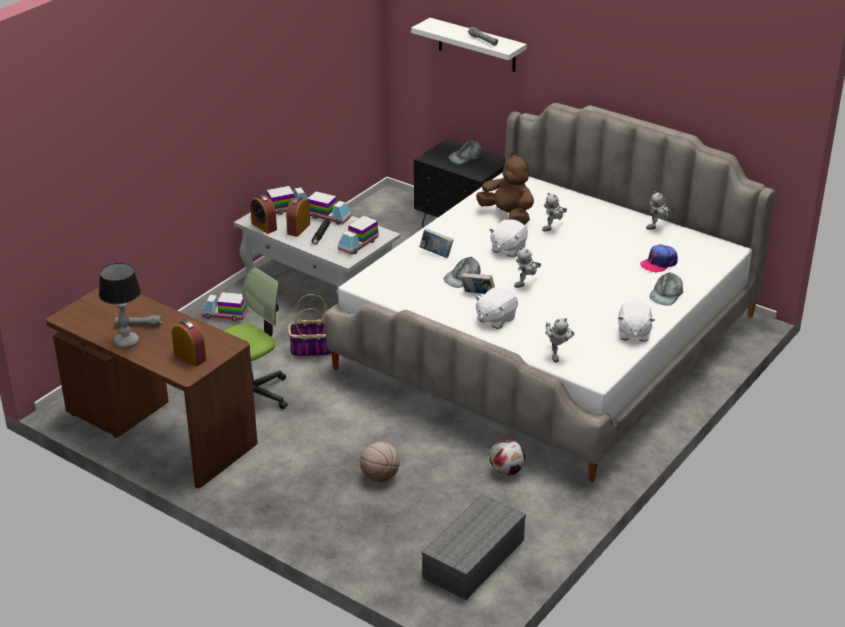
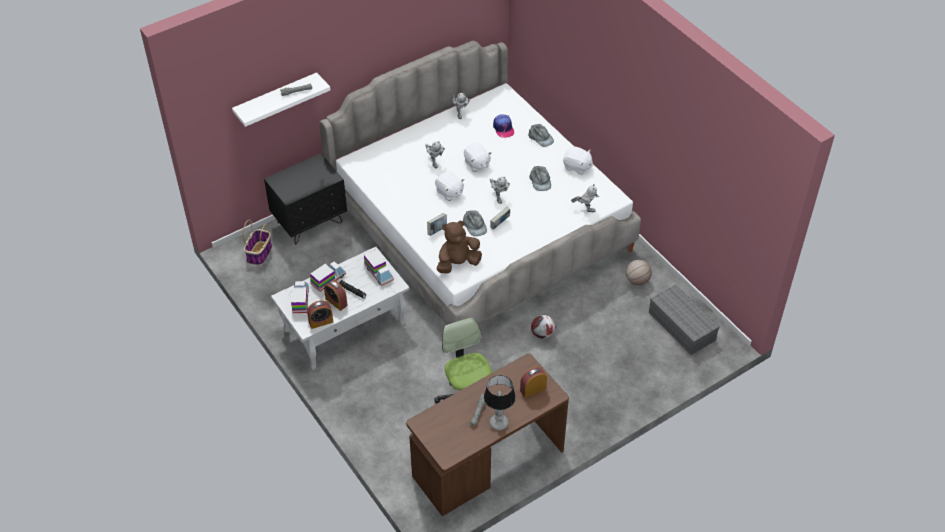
camera: 70 degrees left, 15 degrees up
(225, 314) = (354, 393): toy truck -> none
(311, 350) = (428, 351): basket -> basket (259, 254)
(380, 477) = (588, 350): basketball -> basketball (637, 280)
(465, 157) = (301, 176): grey cap -> grey cap (540, 181)
(495, 319) = (533, 224): white plush toy -> white plush toy (476, 164)
(506, 471) = (606, 286): football -> football (542, 334)
(507, 215) = (404, 179): brown plush toy -> brown plush toy (458, 263)

